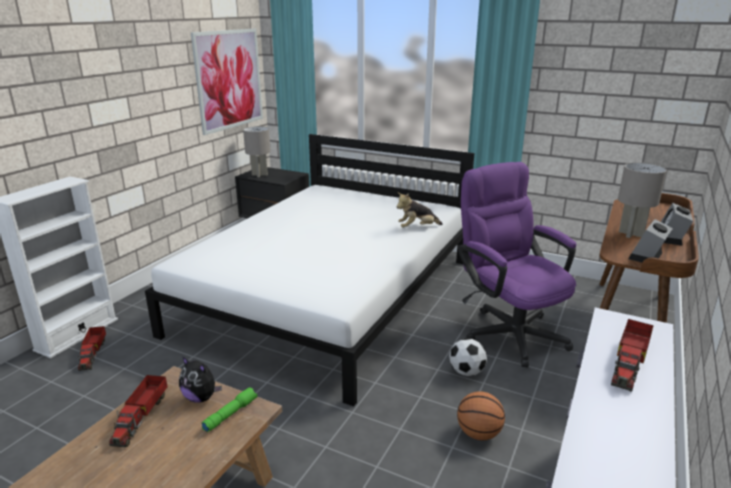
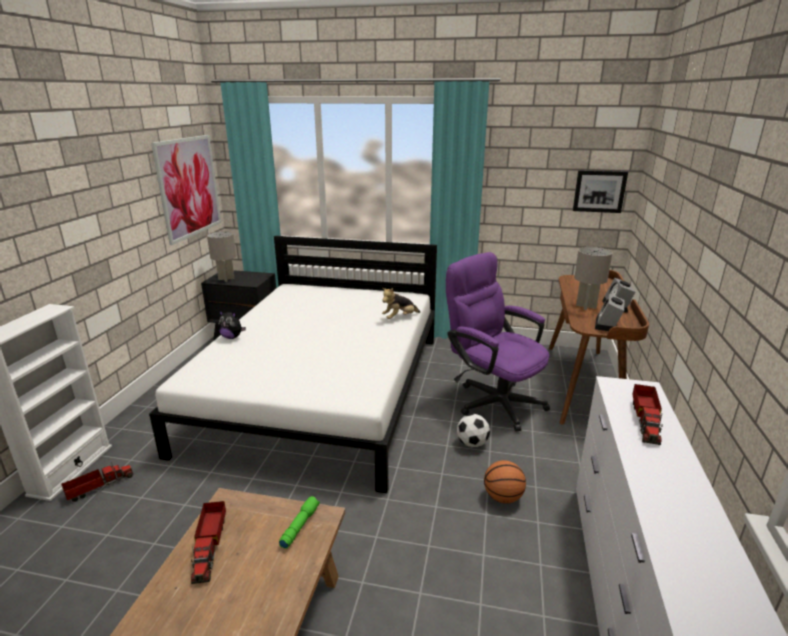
camera: 15 degrees left, 0 degrees up
(93, 353) = (98, 487): toy truck -> toy truck turned 105 degrees counterclockwise
(201, 397) = (263, 515): plush toy -> plush toy (232, 337)
(674, 100) = (599, 191): none -> picture

